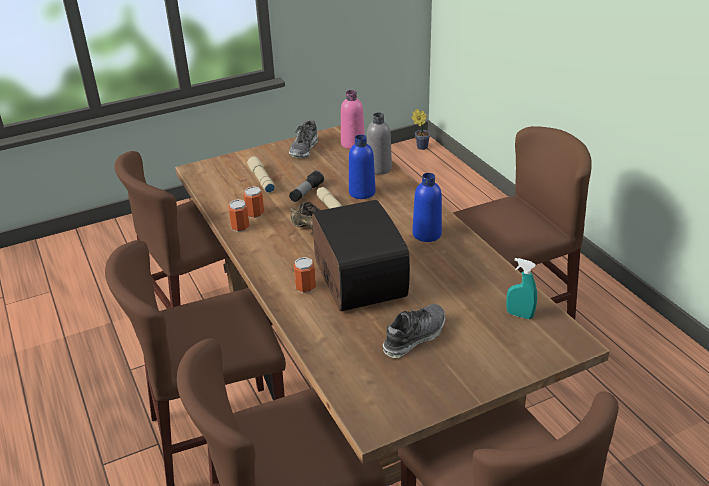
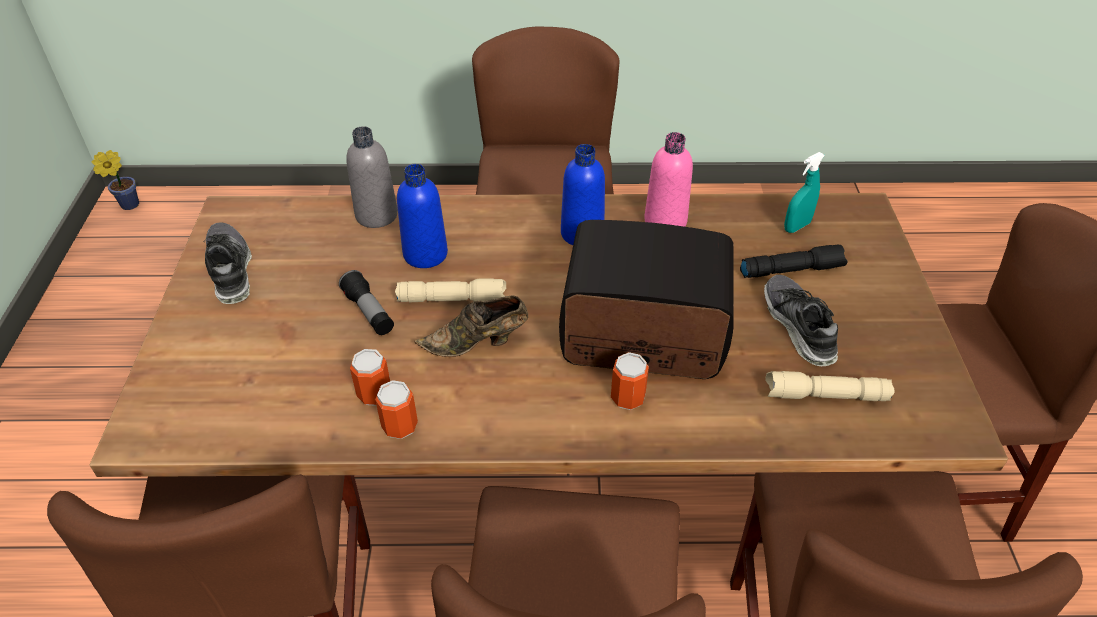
camera: 65 degrees left, 10 degrees up
(261, 180) = (273, 353): beige flashlight -> beige flashlight (824, 396)
(304, 149) = (230, 270): shoe -> shoe turned 150 degrees counterclockwise
(353, 144) = (276, 215): pink bottle -> pink bottle (665, 221)
(470, 322) = (791, 269): none -> black flashlight

